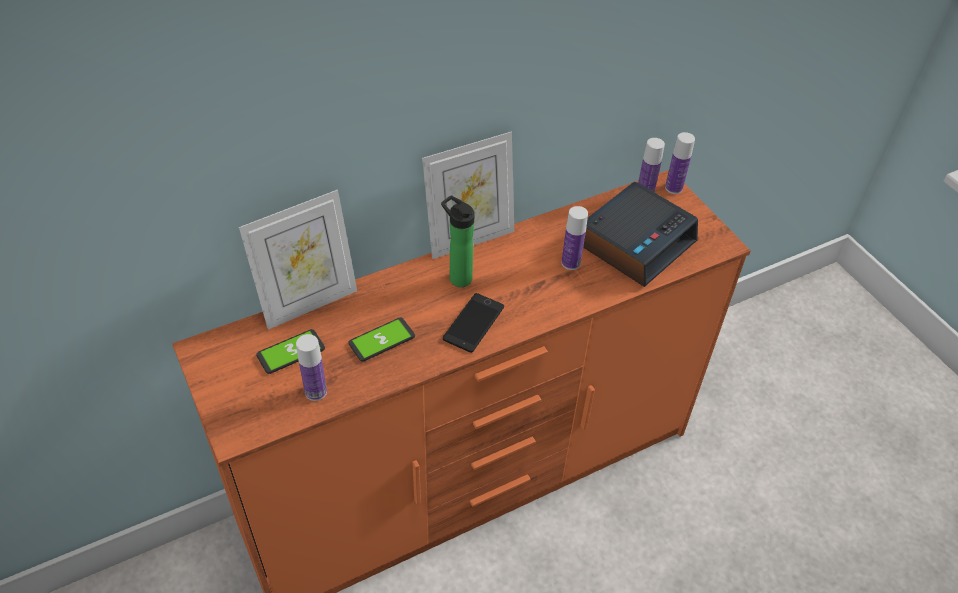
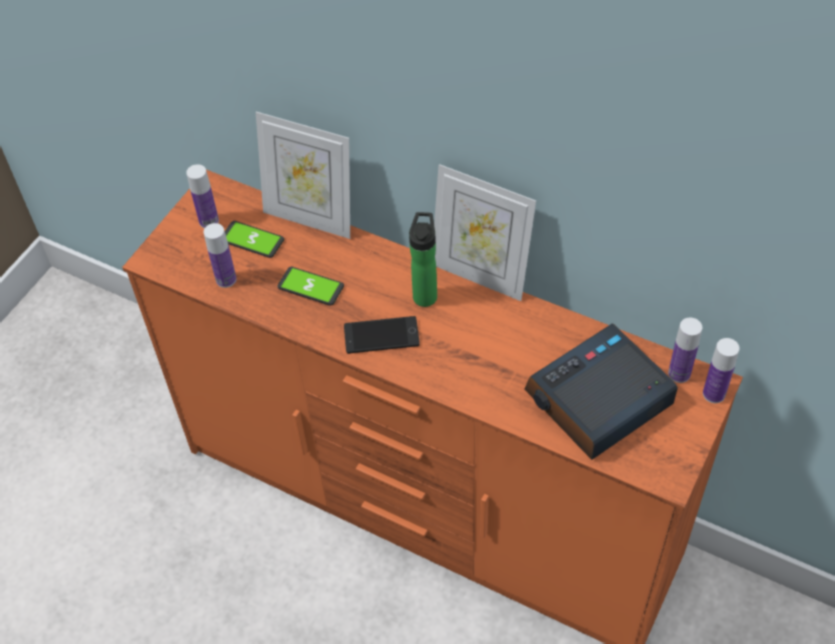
camera: 60 degrees right, 5 degrees up
(571, 263) = (519, 365): bottle -> bottle (209, 221)
(635, 241) = (598, 400): alarm clock -> alarm clock turned 135 degrees clockwise

